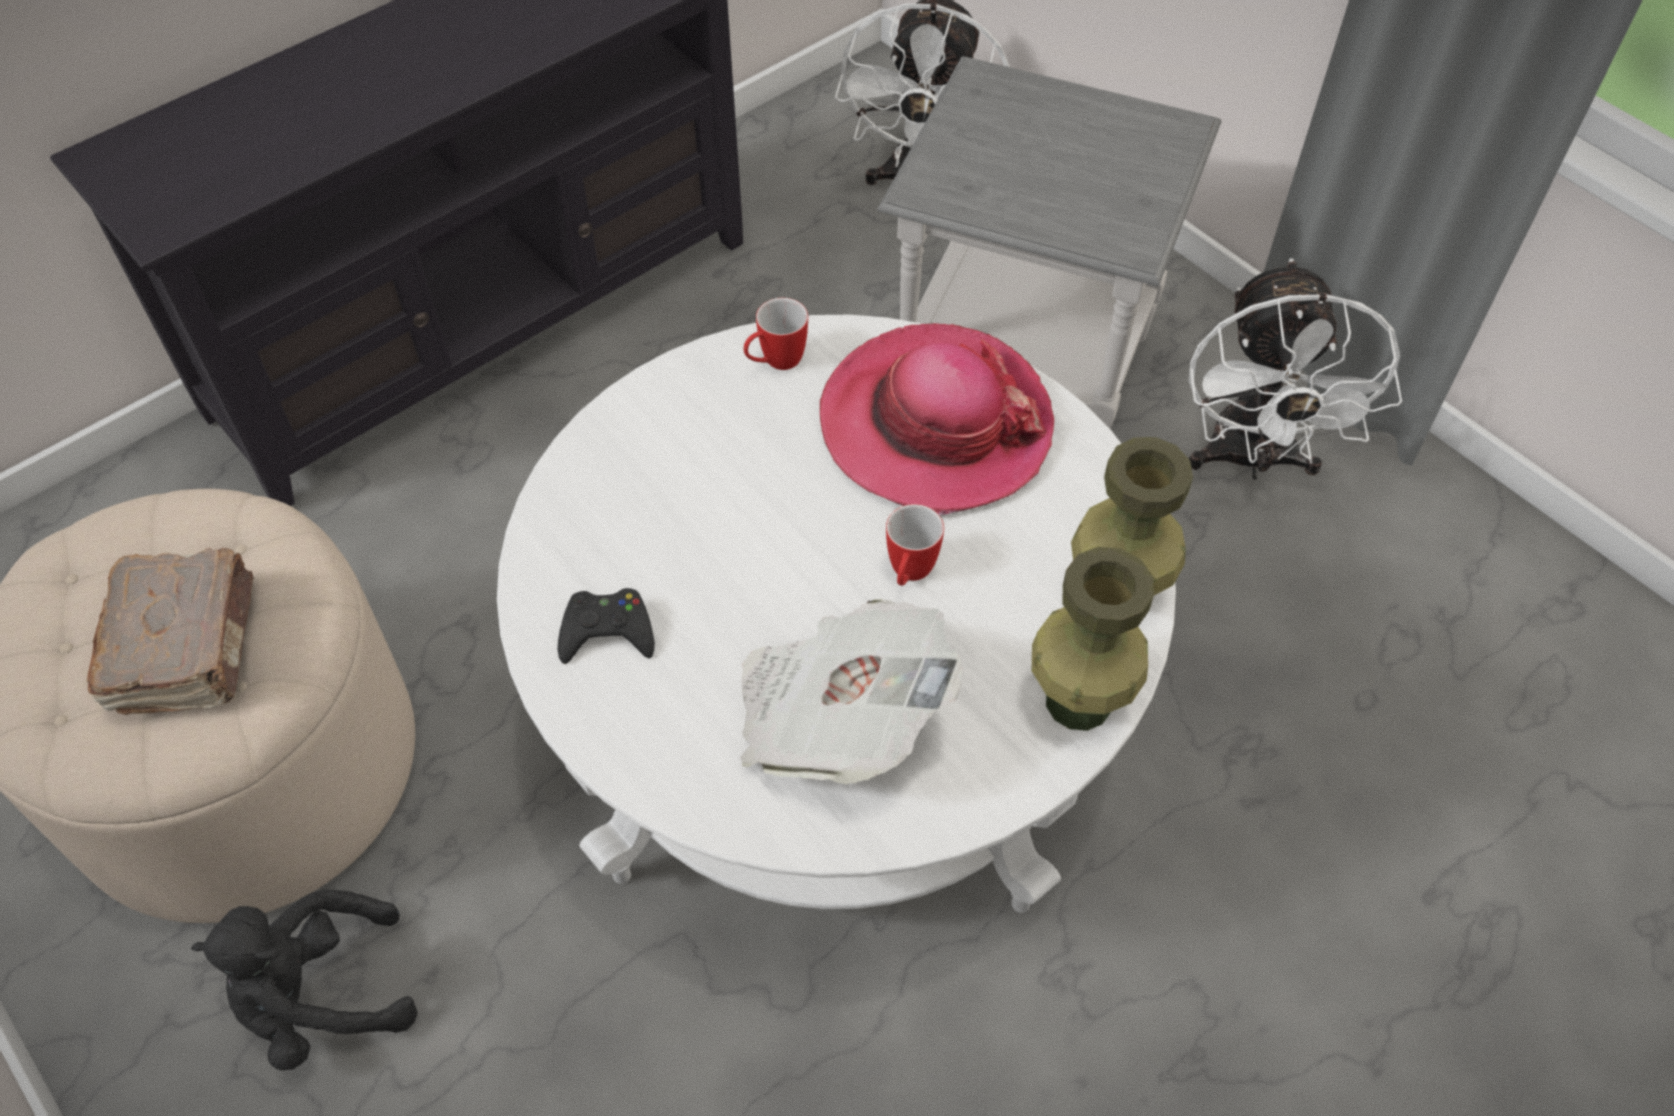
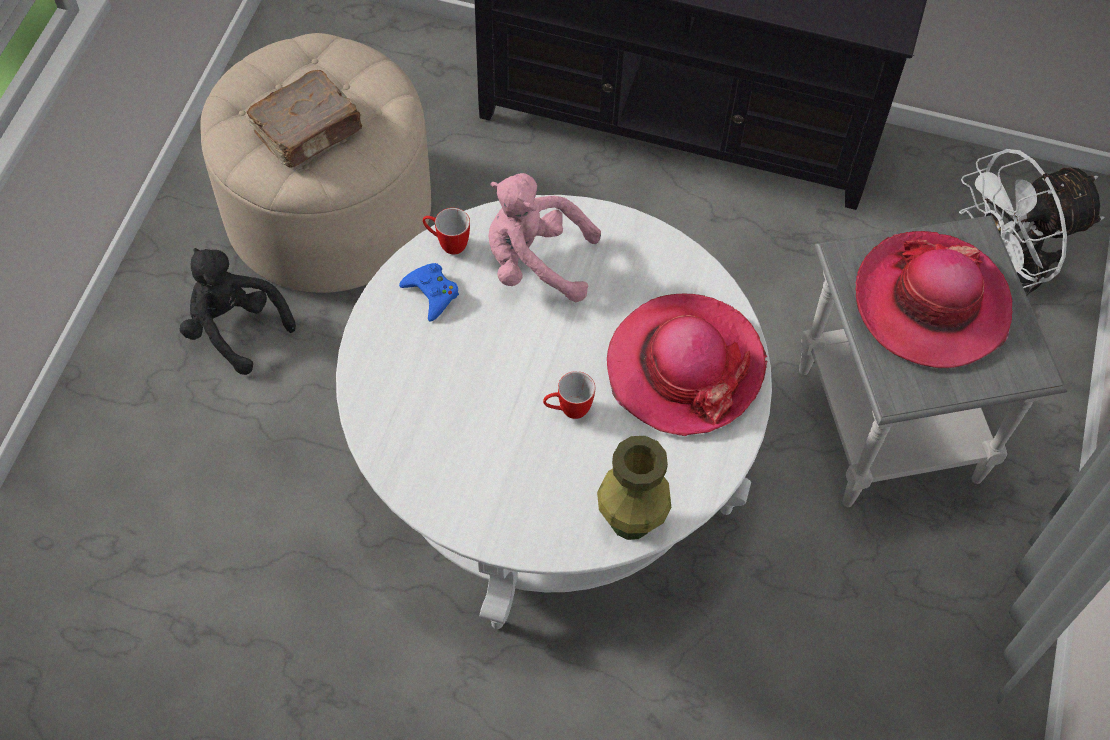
camera: 55 degrees right, 5 degrees up
(607, 632) = (431, 293): black game controller -> blue game controller
(659, 491) = (535, 262): none -> pink plush toy
(775, 363) = (666, 264): mug -> mug (447, 243)
(838, 717) = (454, 426): newspaper -> none
(1038, 157) = (931, 303): none -> hat
(1077, 701) = (544, 535): green vase -> none
(1252, 460) = (925, 601): white fan -> none

